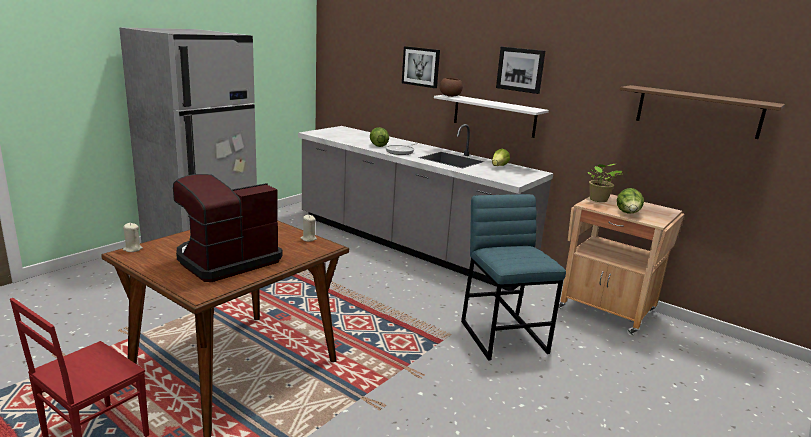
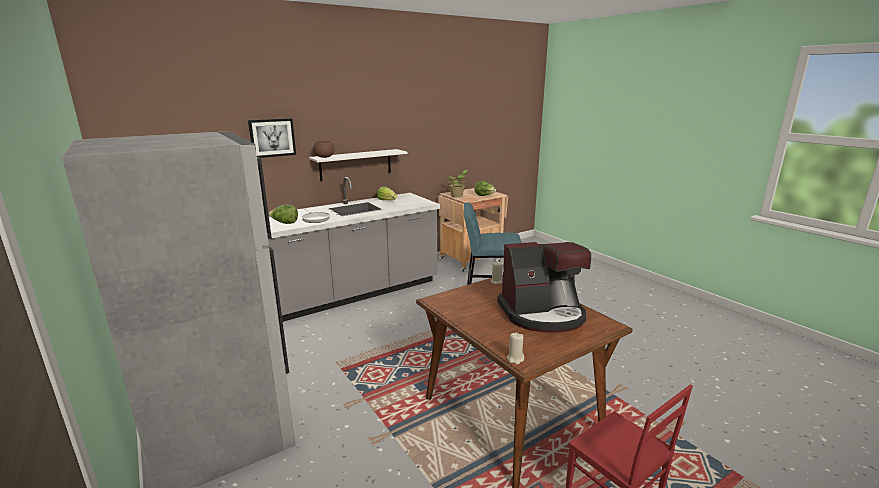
camera: 70 degrees left, 0 degrees up
(226, 260) = (542, 314): coffee machine -> coffee machine turned 75 degrees counterclockwise
(520, 69) = (371, 123): picture -> none
(698, 111) = (476, 129): brown shelf -> none

